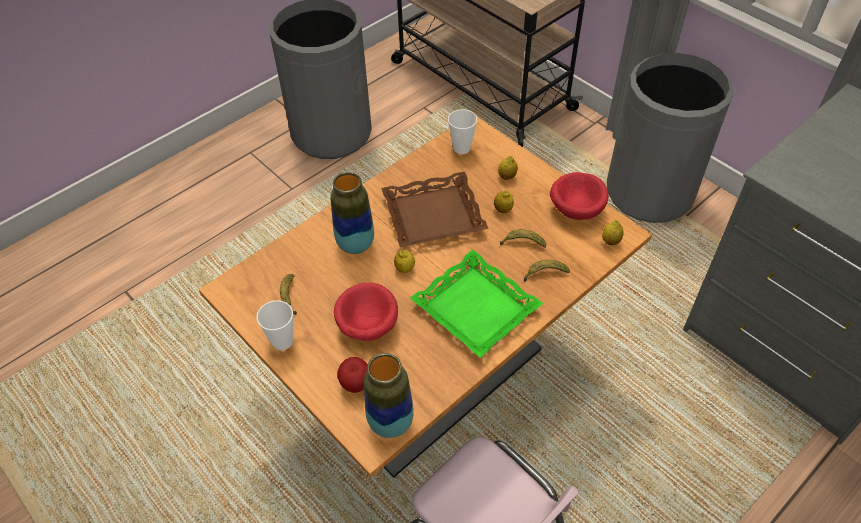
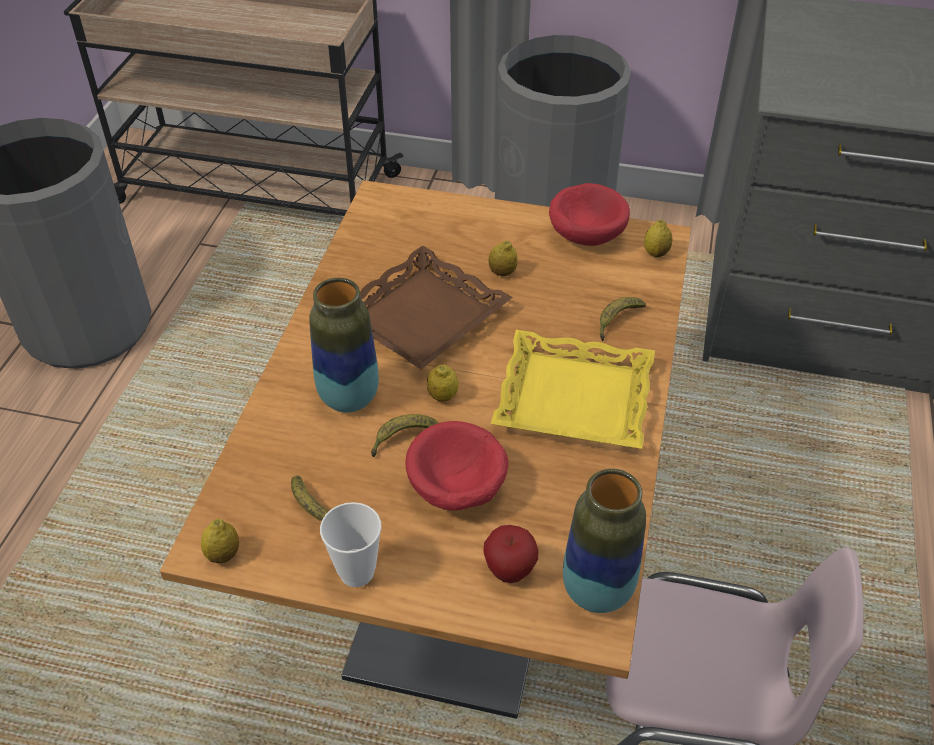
camera: 35 degrees left, 5 degrees down
(461, 148) = (386, 224): cup -> none
(476, 307) = (574, 398): green tray -> yellow tray
(507, 177) = (473, 234): lemon -> lemon (223, 554)
(522, 243) = (560, 299): banana -> banana (403, 438)

